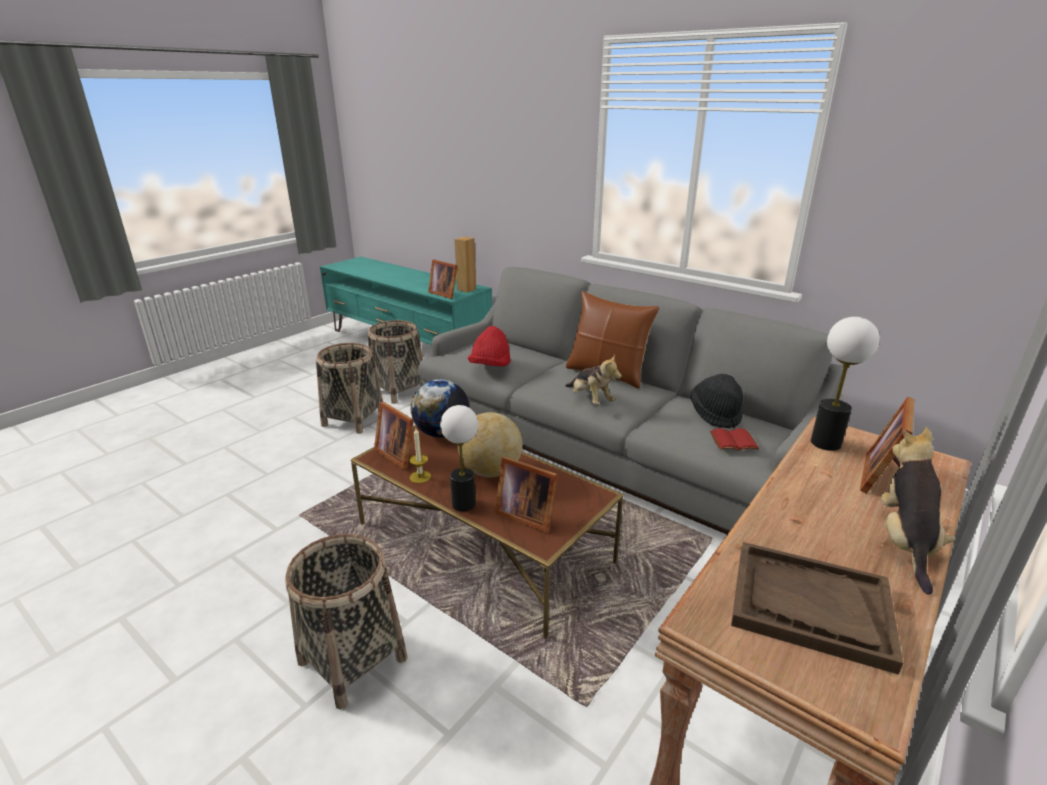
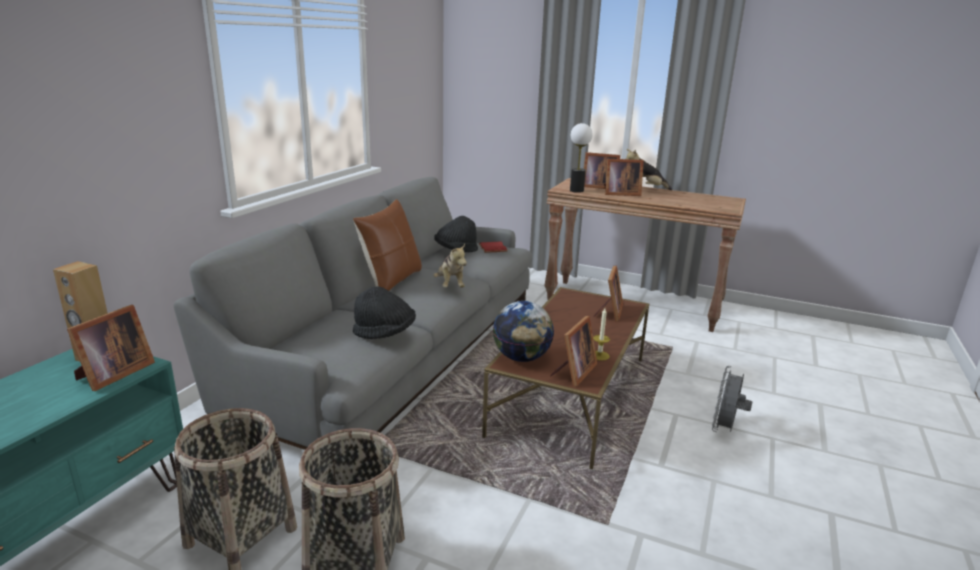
camera: 105 degrees left, 5 degrees down
(352, 659) = (725, 429): basket -> grey fan
(464, 504) = (618, 333): table lamp -> none
(490, 366) = (385, 333): red hat -> black hat
(491, 471) = (568, 328): globe -> none
(590, 399) = (450, 285): plush toy -> plush toy turned 120 degrees clockwise
(809, 606) = (700, 200): brown tray -> none
(824, 489) = (620, 194): none -> picture frame

